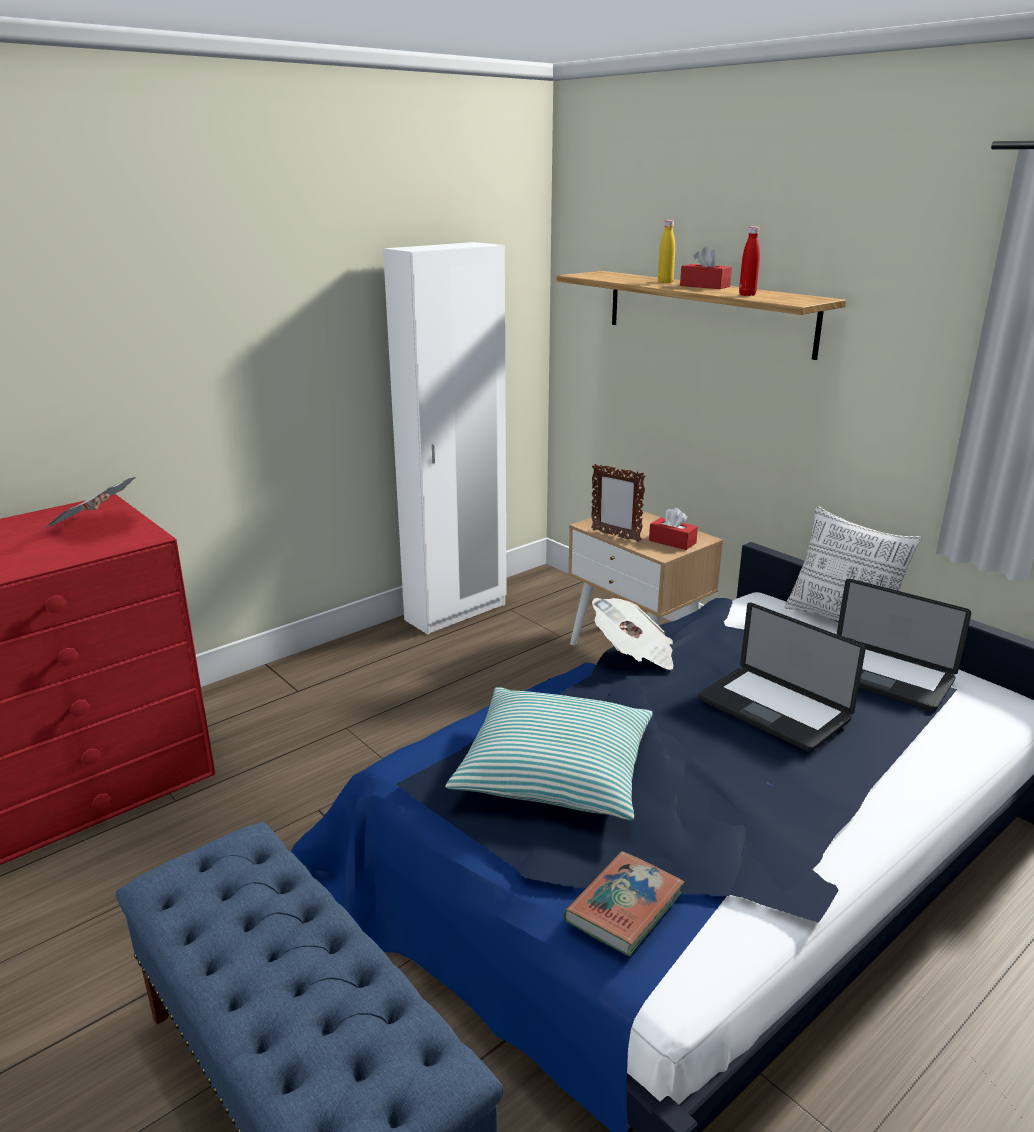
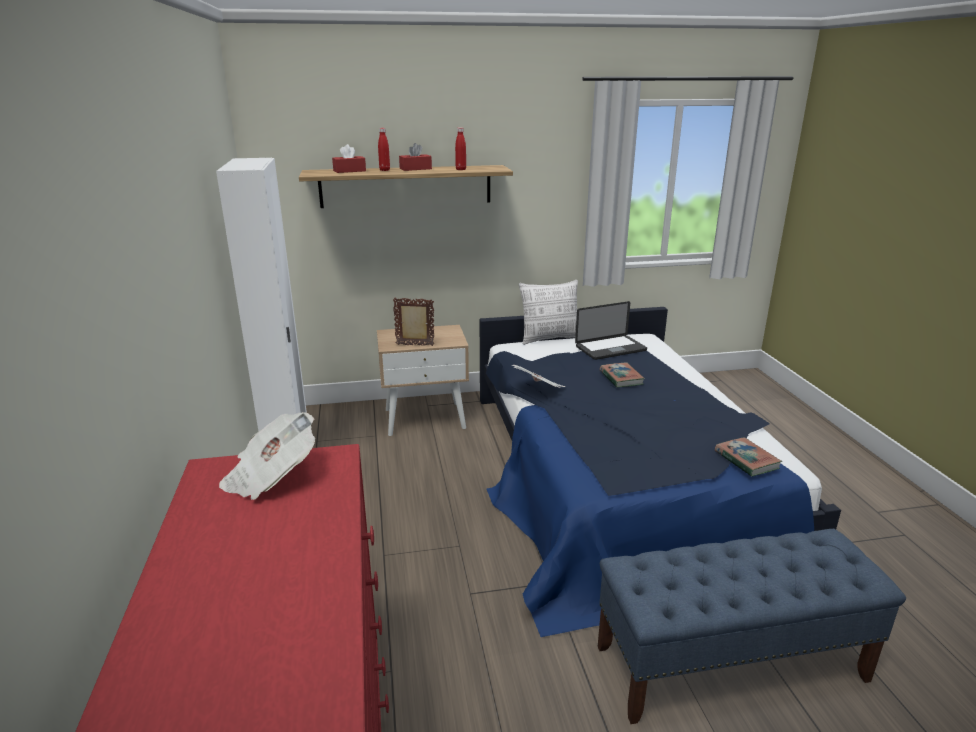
camera: 60 degrees left, 0 degrees up
(555, 770) = (629, 445): pillow -> none
(615, 536) = (415, 345): picture frame -> picture frame turned 150 degrees counterclockwise
(665, 282) = (384, 170): yellow bottle -> red bottle
(672, 542) = (445, 335): red tissue box -> red tissue box (349, 171)
(773, 710) = (621, 378): laptop -> book

